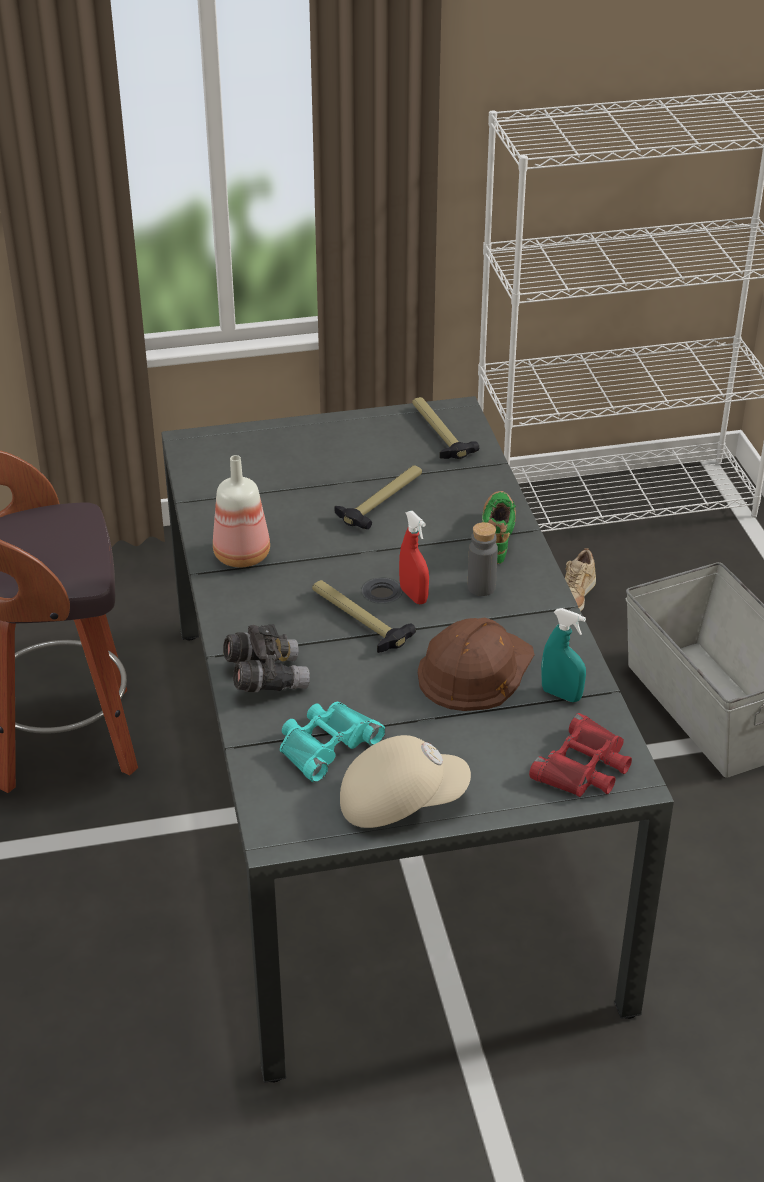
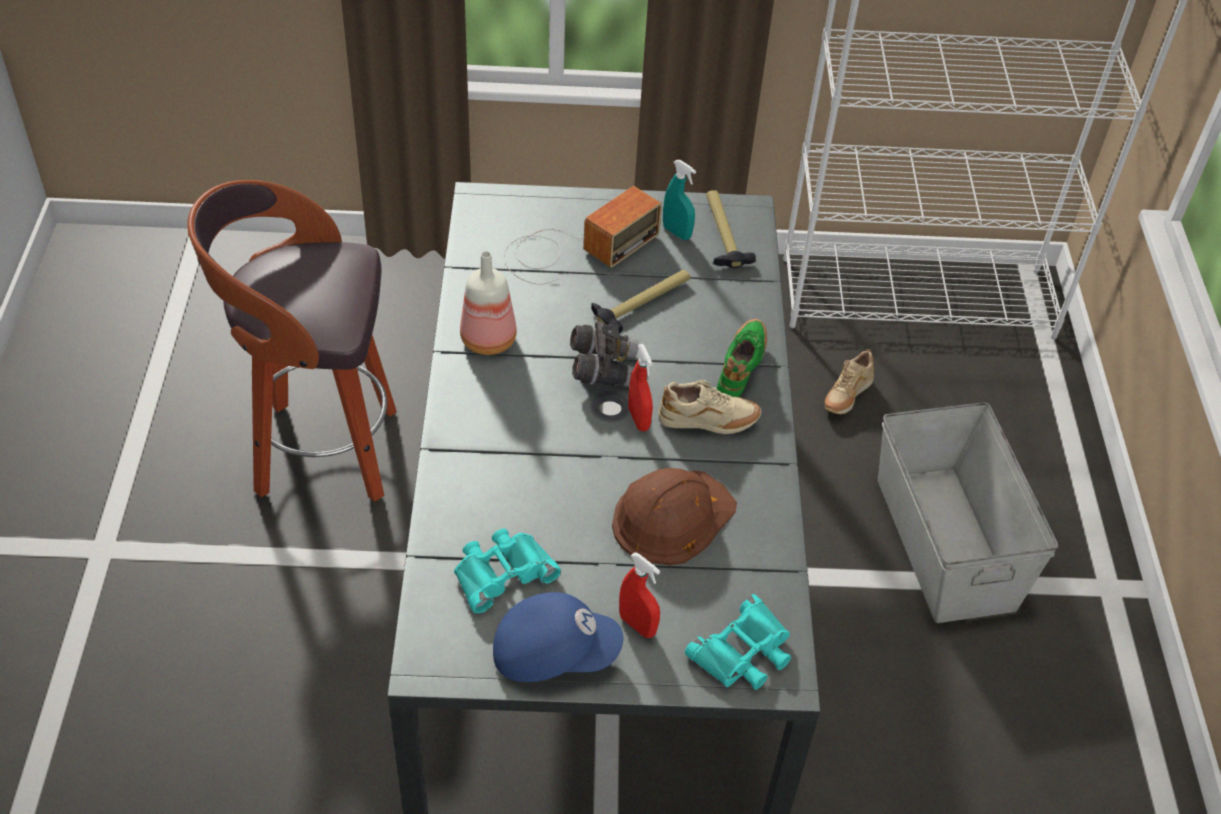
camera: 10 degrees right, 10 degrees up
(266, 677) = (468, 484): grey binoculars -> grey binoculars (604, 369)
(300, 468) = (575, 249): none -> radio
(357, 620) = (576, 436): hammer -> none
(401, 800) = (554, 652): beige cap -> blue cap
(474, 763) = (637, 625): none -> red spray bottle
(481, 587) = (708, 423): grey bottle -> beige shoe
(561, 694) = (747, 564): turquoise spray bottle -> turquoise spray bottle (676, 232)
(584, 767) = (743, 652): red binoculars -> turquoise binoculars

